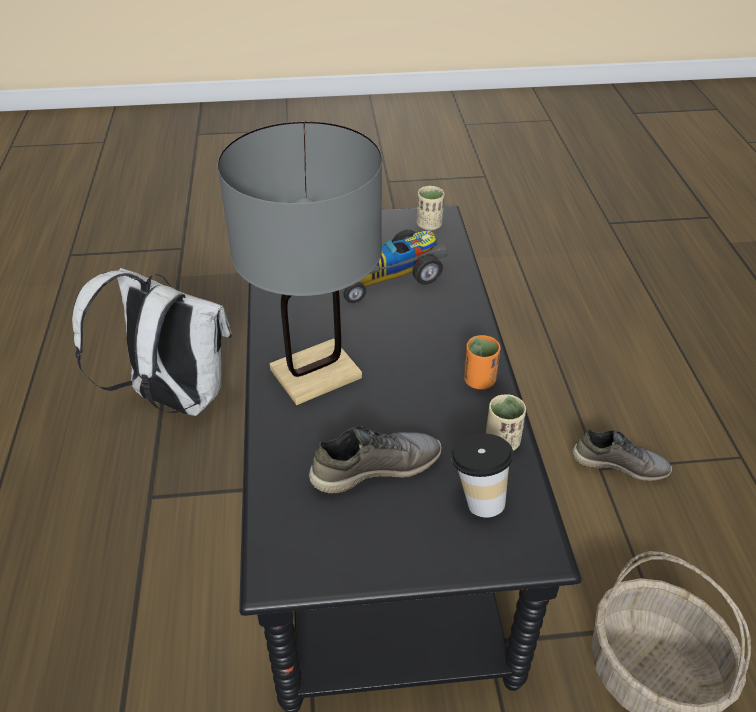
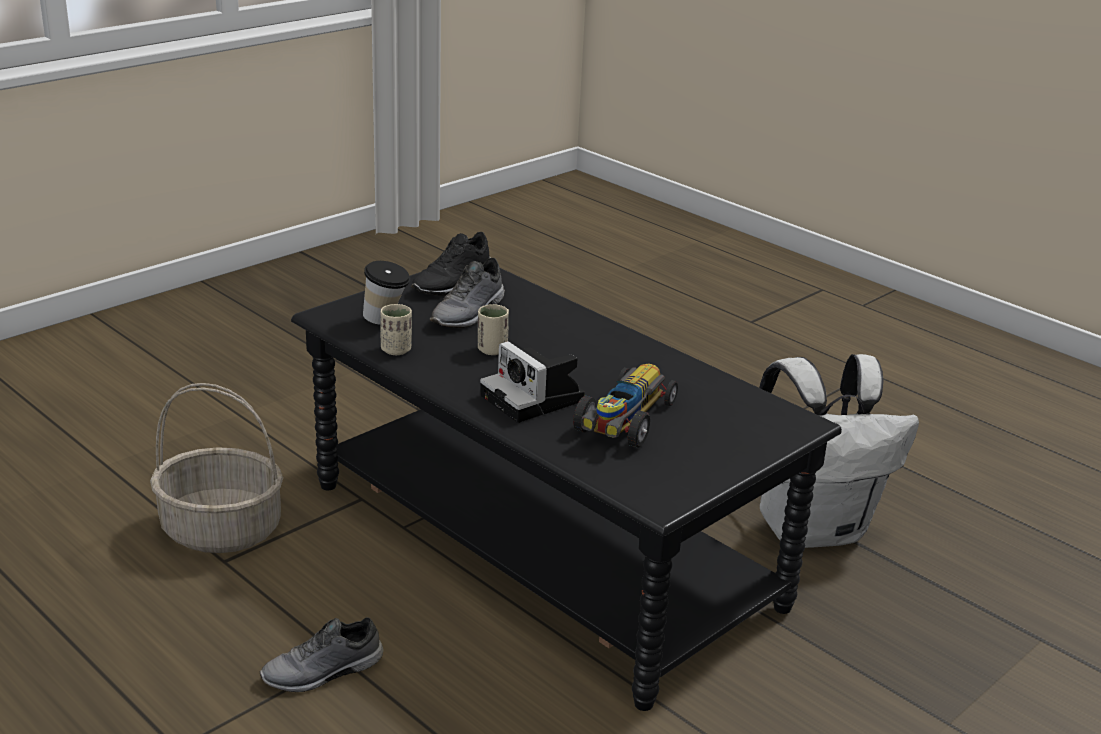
camera: 140 degrees right, 15 degrees down
(315, 374) = (578, 340): grey table lamp -> none
(336, 540) = (453, 283): none -> black shoe
(429, 225) = (659, 486): beige cup -> beige cup (492, 350)
(431, 323) = (535, 399): none -> camera
(479, 380) = (450, 376): orange cup -> none

